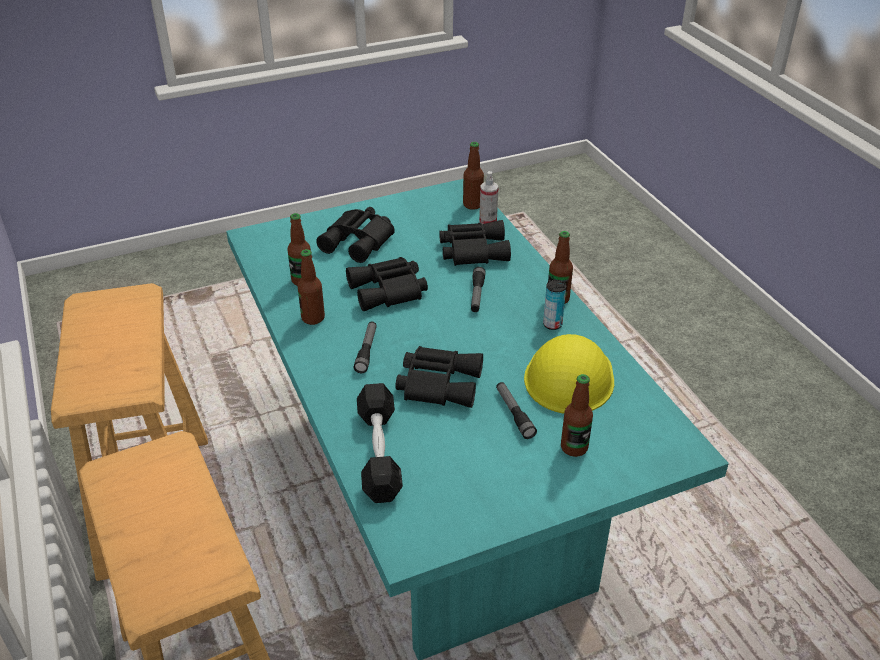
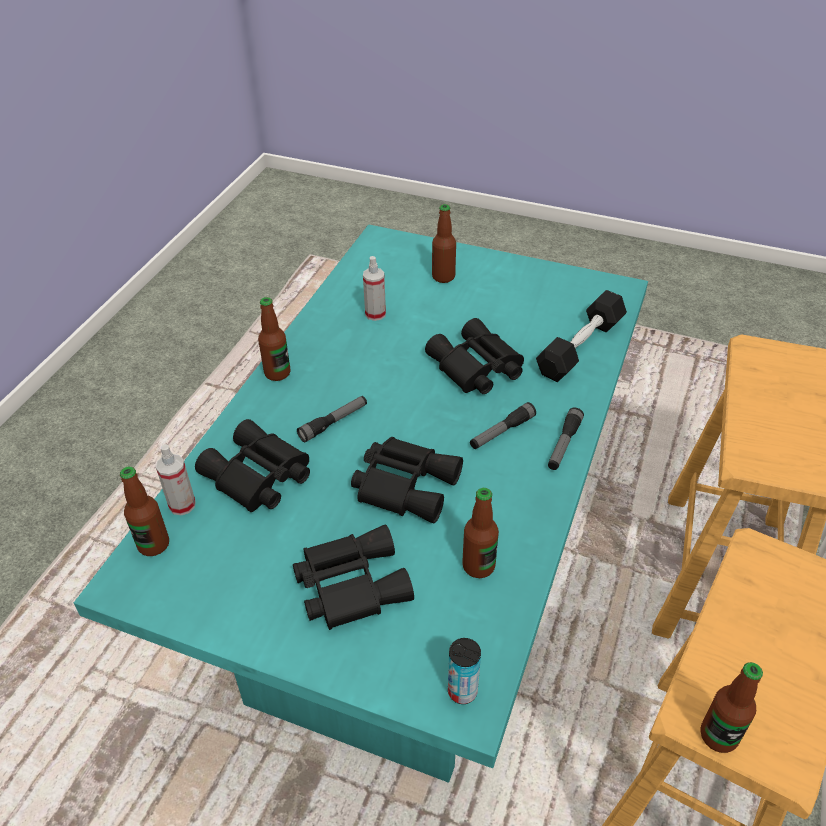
camera: 135 degrees left, 5 degrees up
(313, 318) = (516, 503): bottle -> bottle (718, 736)
(514, 414) = (451, 315): flashlight -> flashlight (564, 444)
(552, 324) = (320, 356): can -> can (462, 691)
(569, 377) = (375, 314): yellow hard hat -> spray bottle

